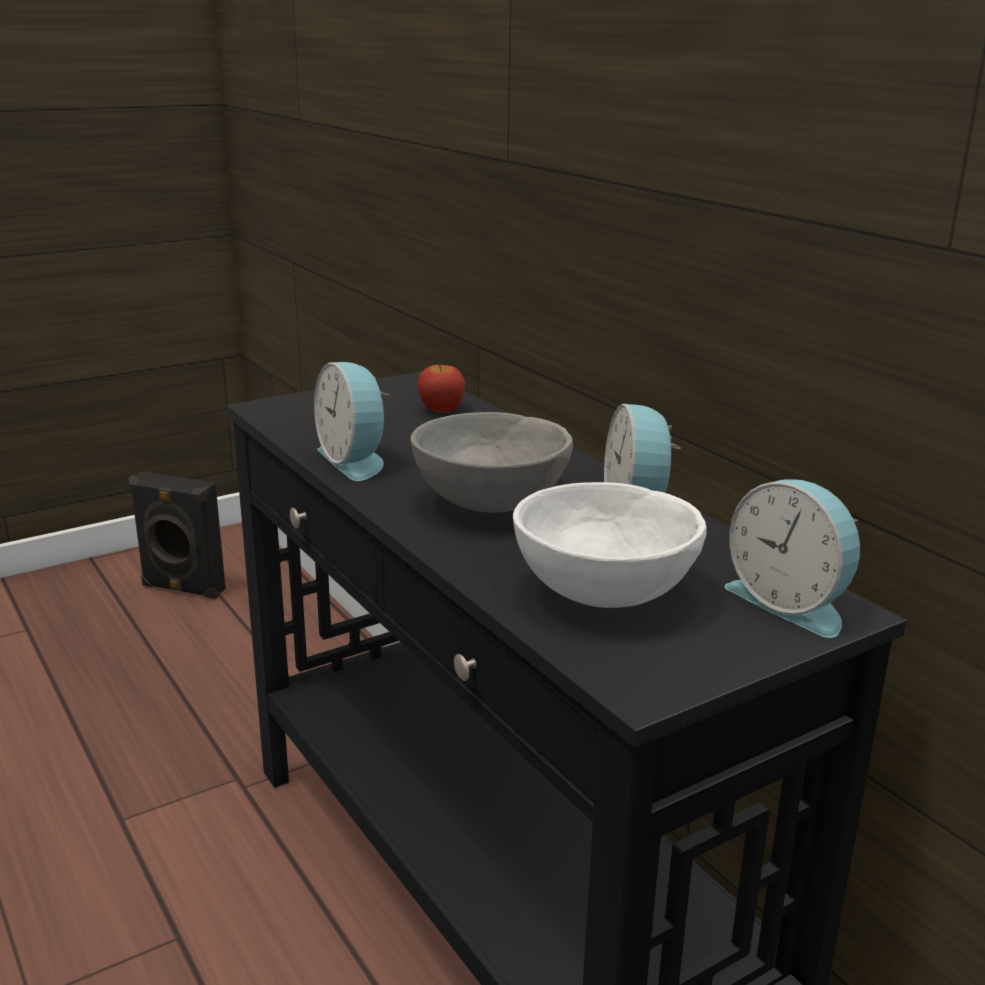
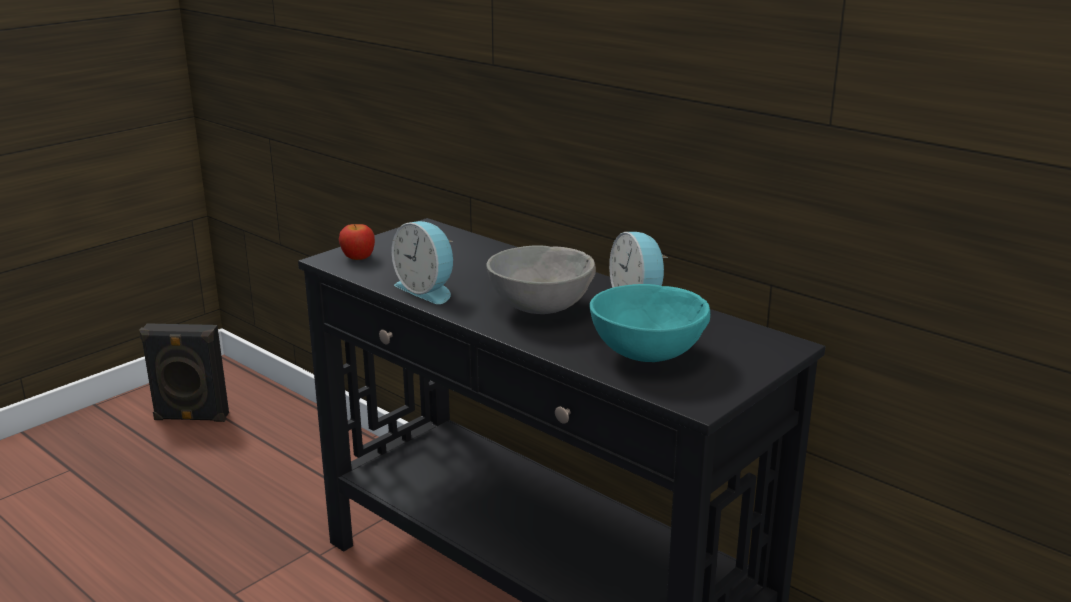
camera: 15 degrees left, 0 degrees up
(441, 410) = (460, 247): apple -> apple (358, 257)
(602, 592) = (645, 354): white bowl -> turquoise bowl
(791, 602) = (758, 345): alarm clock -> none

